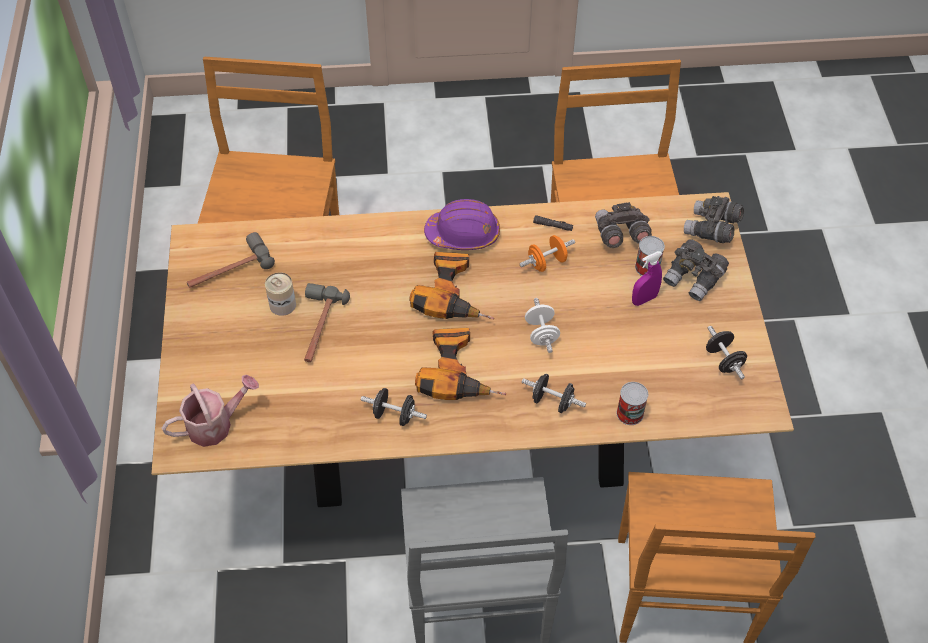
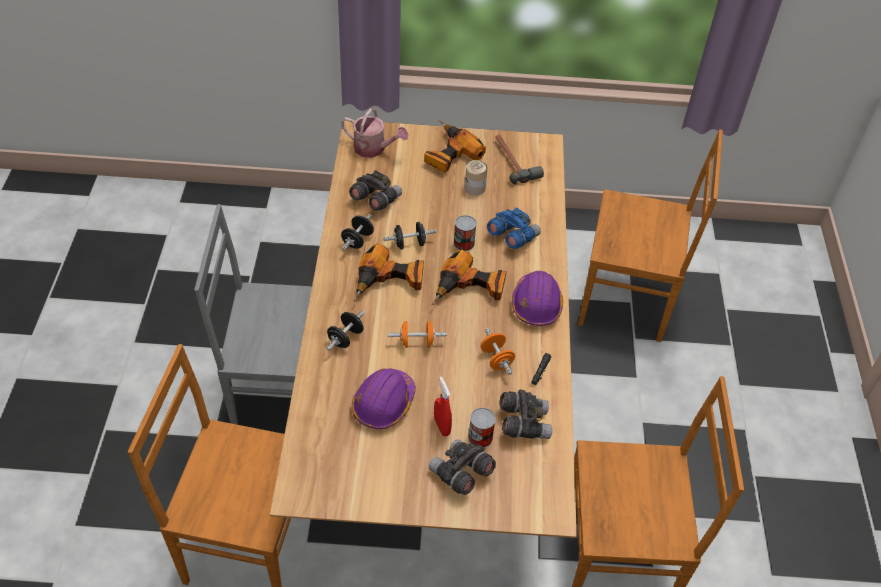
camera: 95 degrees right, 5 degrees down
(215, 424) = (373, 149): watering can -> watering can turned 45 degrees counterclockwise
(219, 339) = (448, 154): none -> power drill
(318, 327) = (449, 206): hammer -> none
(363, 262) = (512, 237): none -> blue binoculars
(541, 333) = (417, 342): white dumbbell -> orange dumbbell
(630, 413) = (320, 389): can -> can (464, 243)
(631, 352) = (383, 404): none -> purple hard hat
(644, 299) = (441, 426): purple spray bottle -> red spray bottle
(711, 229) = (523, 506): grey binoculars -> grey binoculars (375, 200)
(723, 360) = (359, 475): black dumbbell -> black dumbbell (409, 244)

